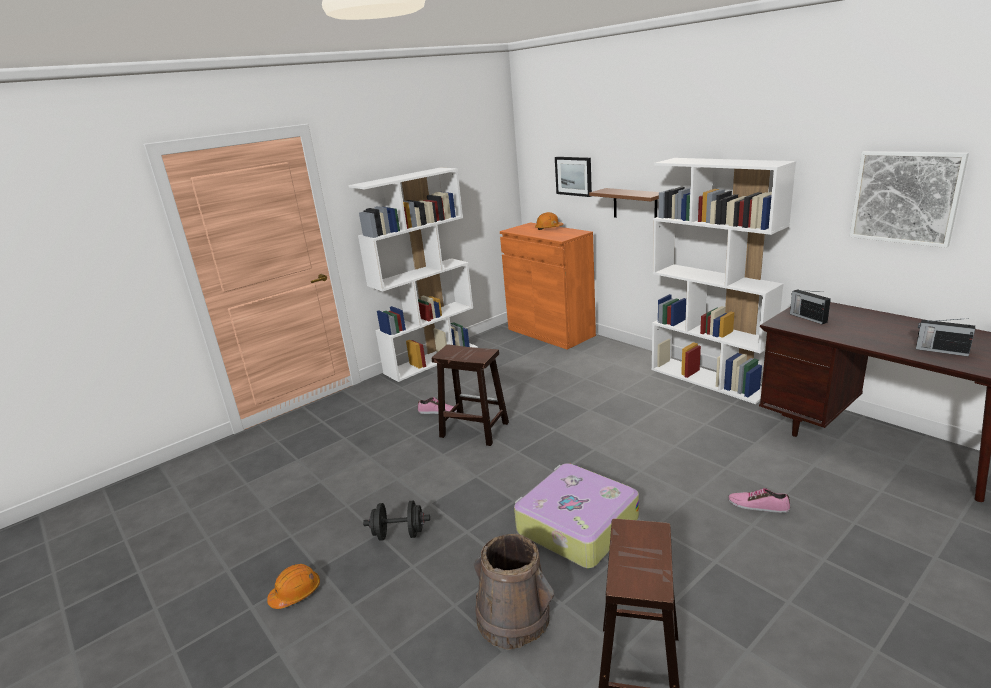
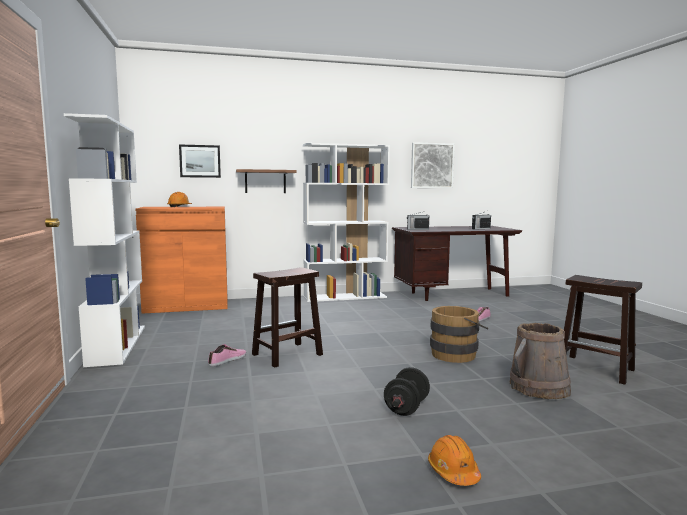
camera: 65 degrees left, 15 degrees down
(575, 525) = (457, 354): suitcase -> brown bucket

